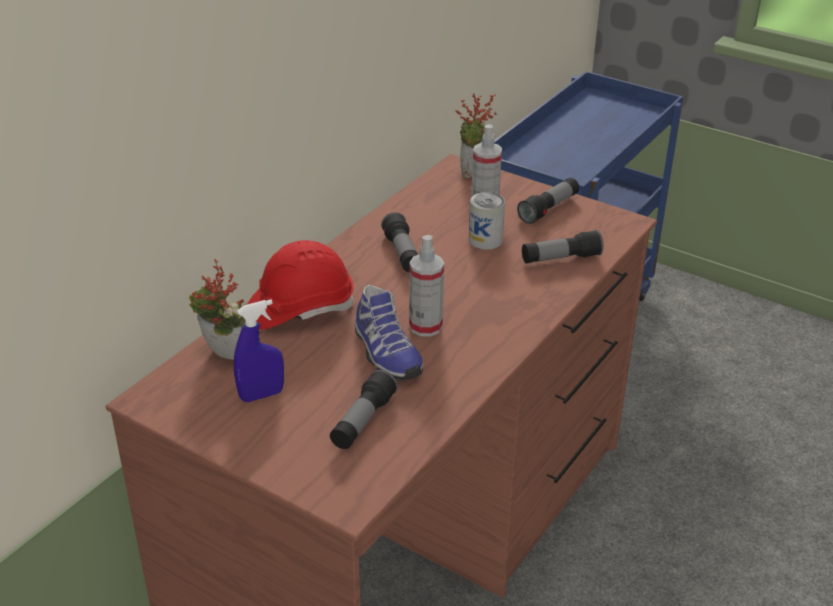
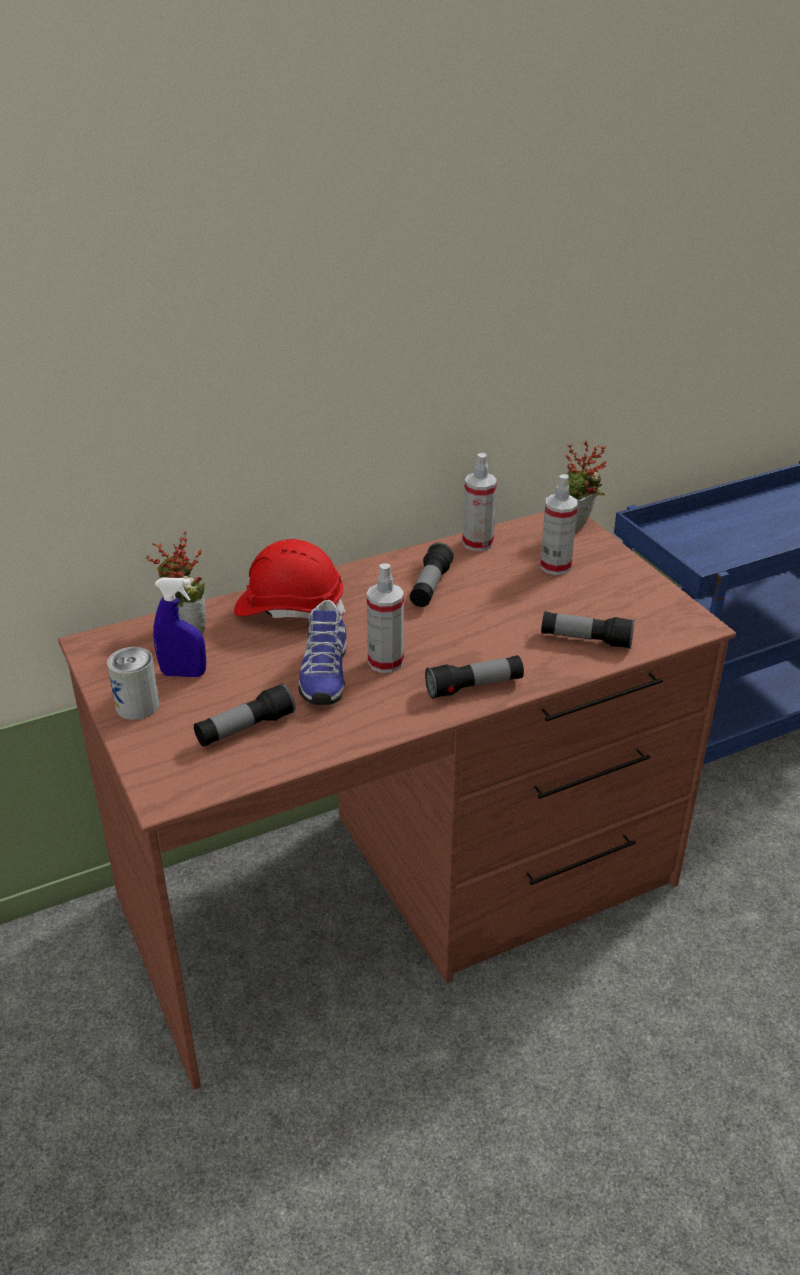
camera: 30 degrees right, 0 degrees up
(406, 206) = (477, 543): none -> spray bottle
(485, 240) = (525, 598): can -> can (137, 706)
(549, 209) = (622, 587): flashlight -> flashlight (474, 687)

